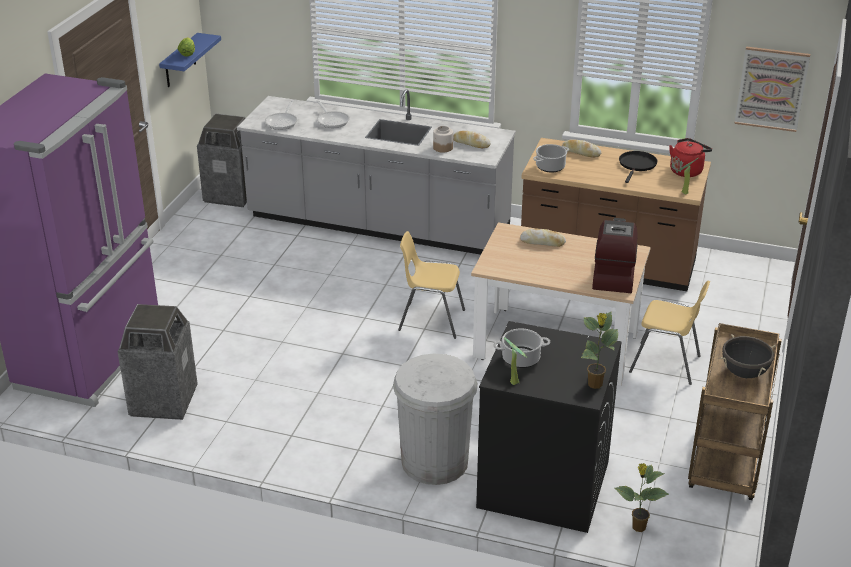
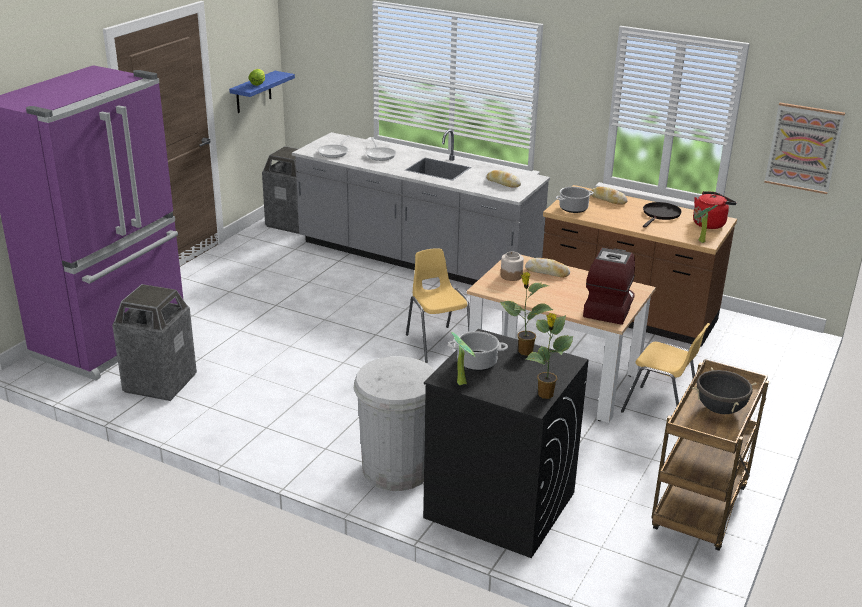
camera: 10 degrees right, 5 degrees down
(431, 320) = (437, 343): yellow chair -> yellow chair turned 45 degrees clockwise
(442, 148) = (474, 184): jar -> jar (511, 276)
(638, 527) = (587, 560): potted plant -> potted plant (524, 351)

